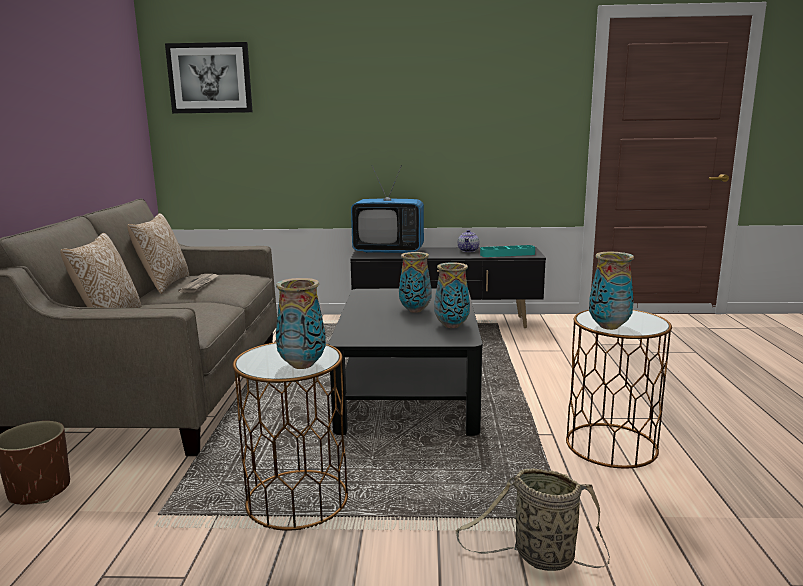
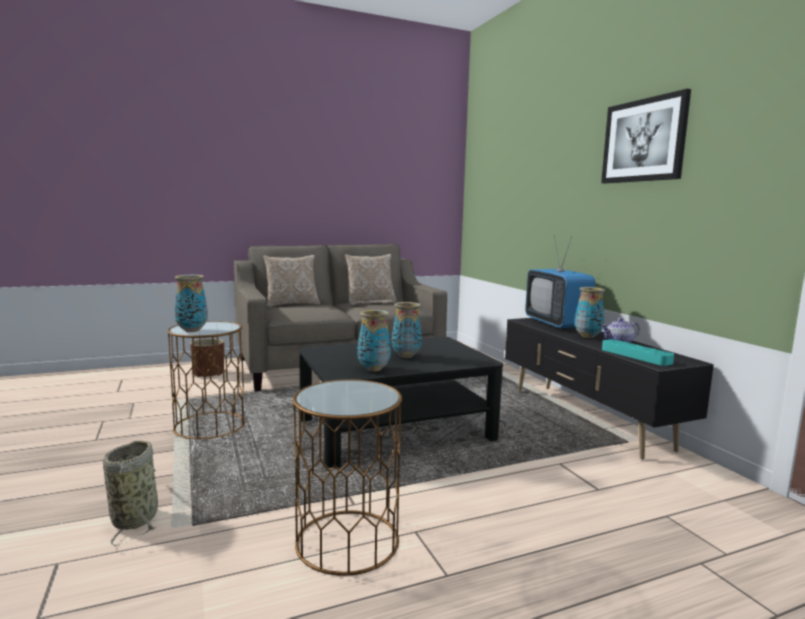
camera: 65 degrees right, 5 degrees down
(210, 78) = (490, 160): picture -> picture (643, 140)
(608, 326) = (320, 391): vase -> vase (587, 336)

